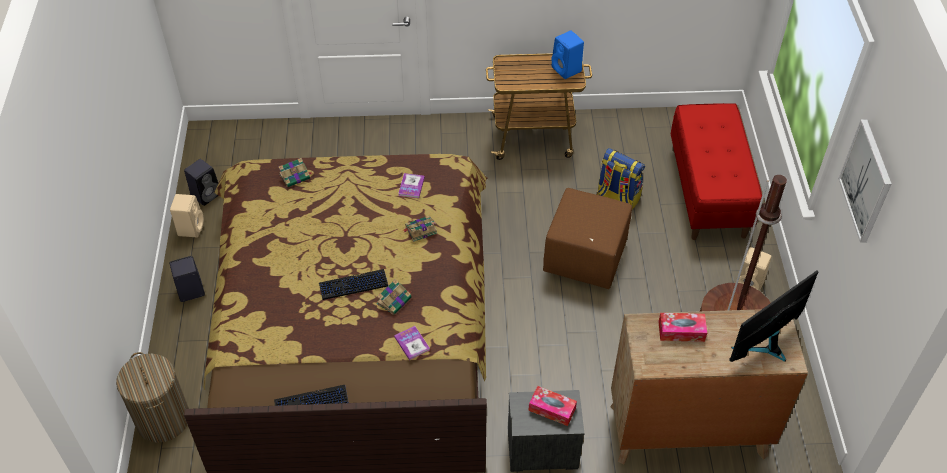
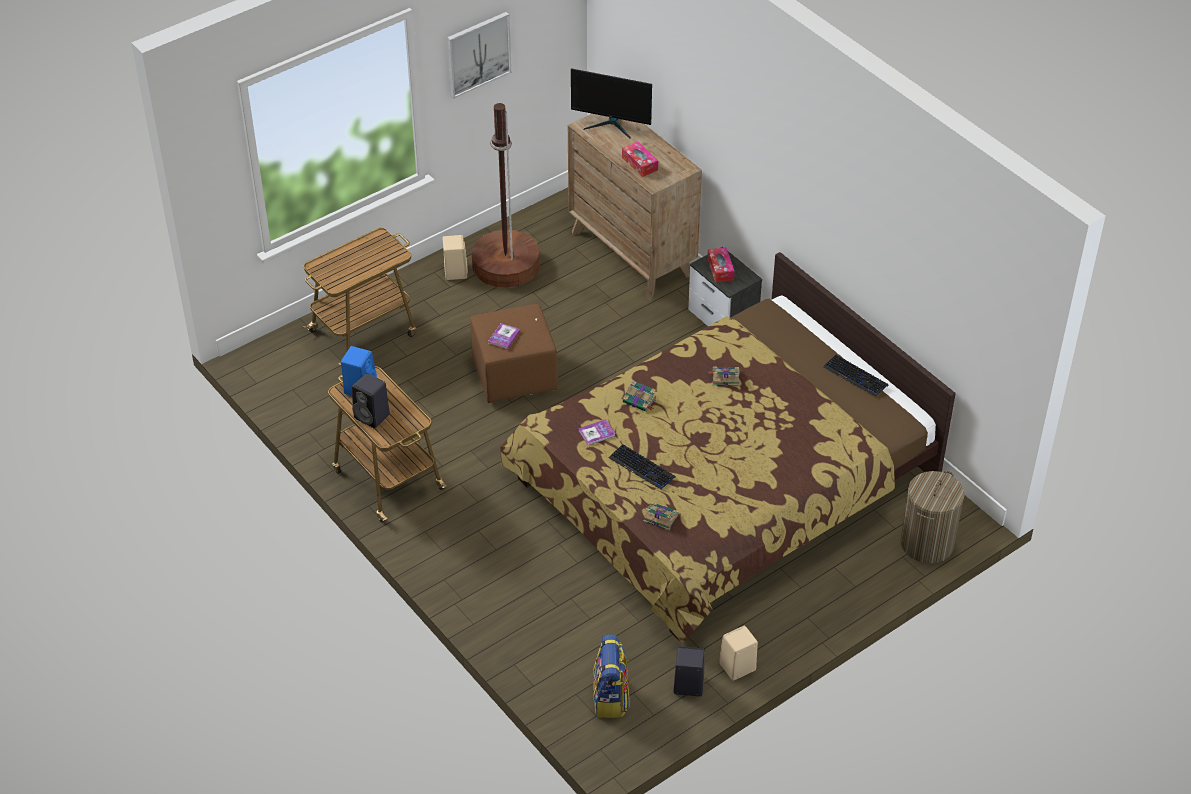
camera: 125 degrees left, 5 degrees down
(189, 291) = (802, 615): black speaker -> black speaker (373, 416)
(353, 285) = (735, 409): keyboard -> keyboard (642, 468)
(412, 343) = (752, 347): book -> book (504, 337)
(617, 198) = (423, 385): backpack -> backpack (611, 698)
(708, 192) = (364, 332): red bench -> cart

